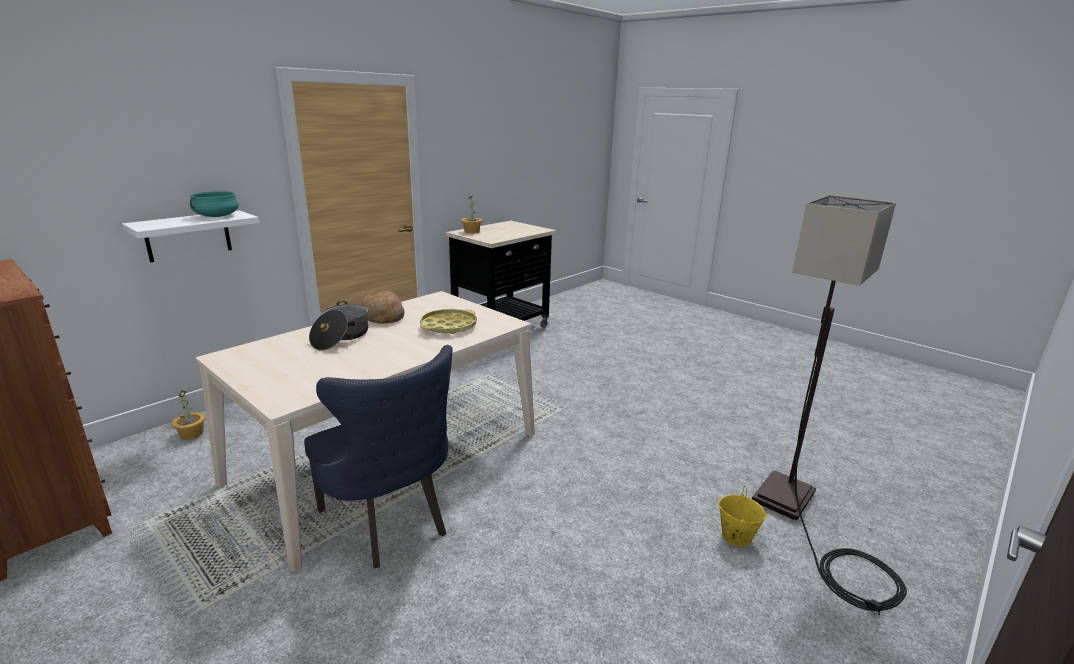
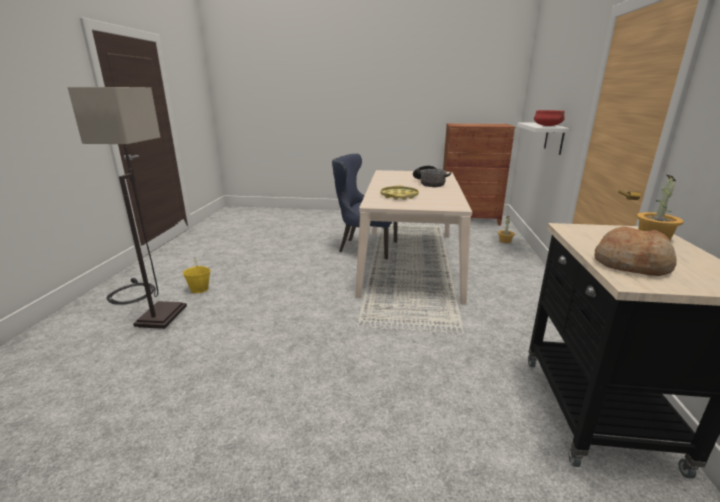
camera: 145 degrees right, 0 degrees up
(216, 216) = (548, 126): turquoise cooking pot -> red cooking pot
(382, 317) = (444, 192): bread -> bread (631, 265)

